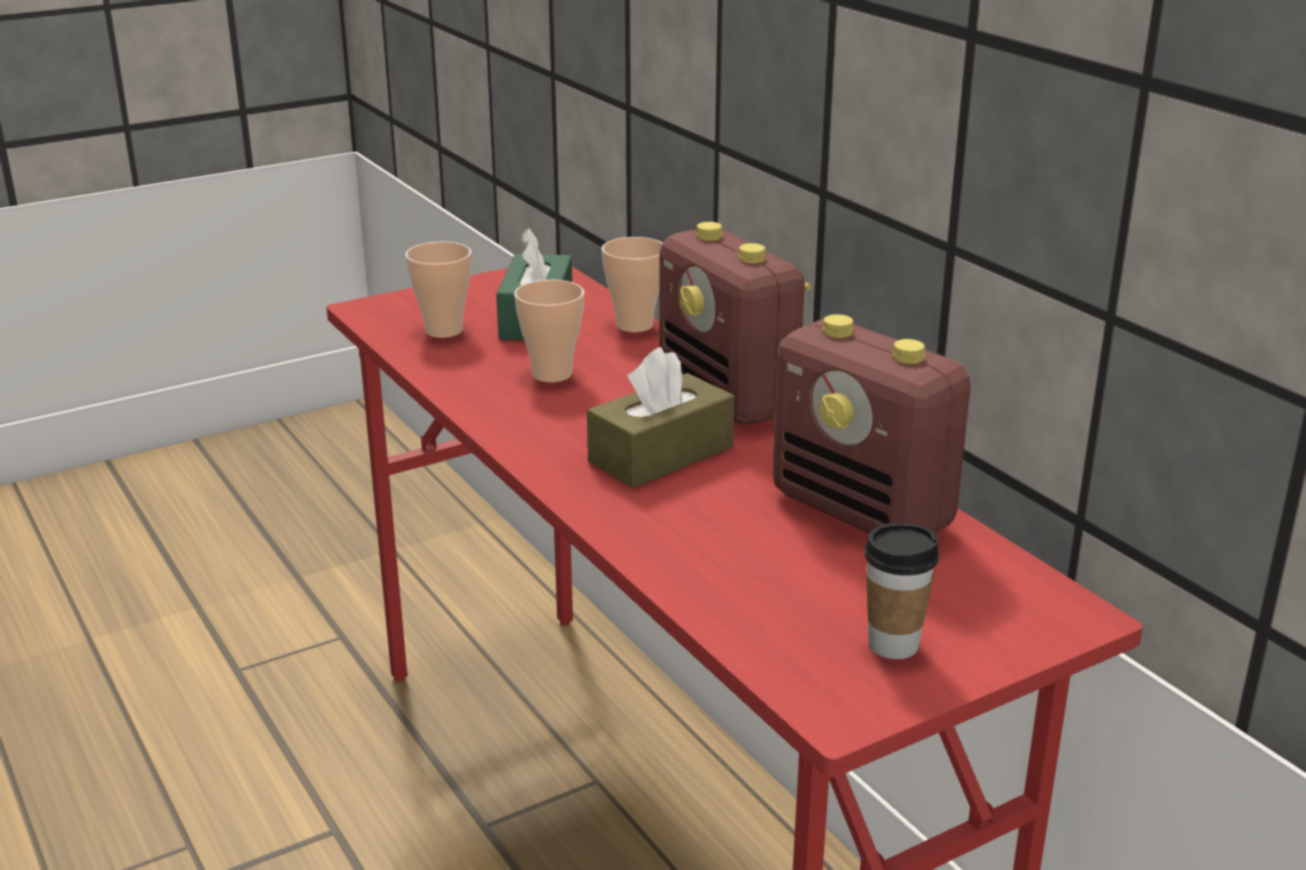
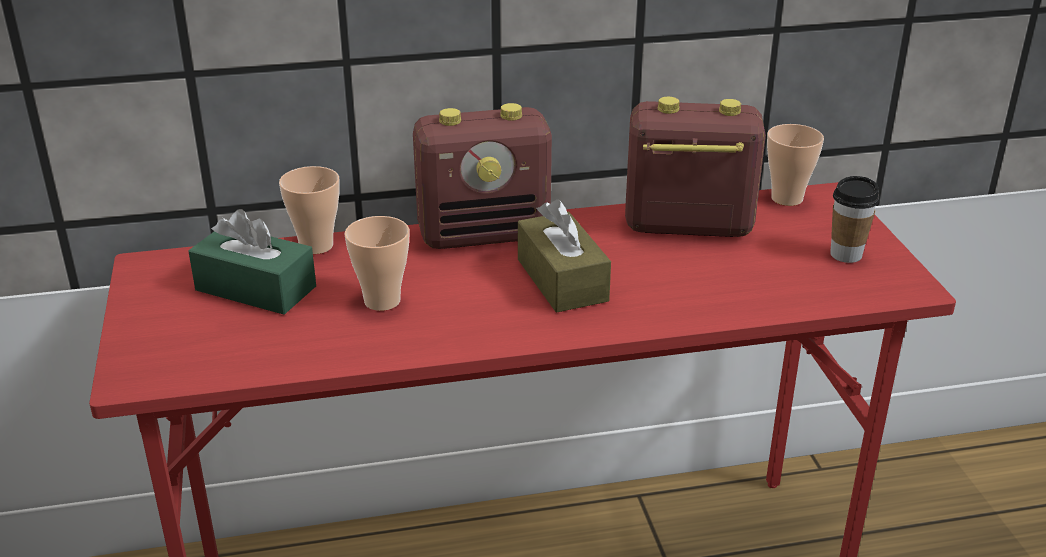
camera: 70 degrees left, 5 degrees up
(443, 331) = (234, 341): cup -> cup (787, 198)
(863, 512) = (686, 226): radio -> radio turned 150 degrees counterclockwise

